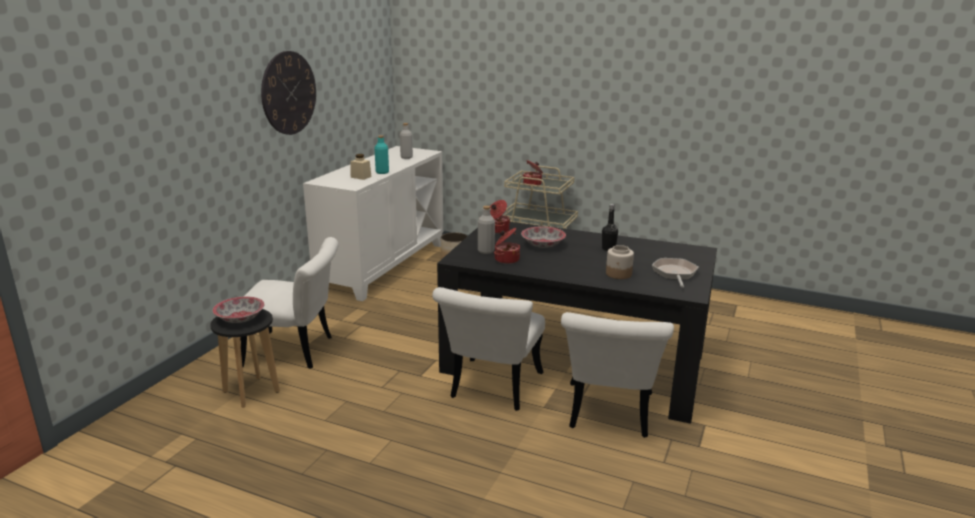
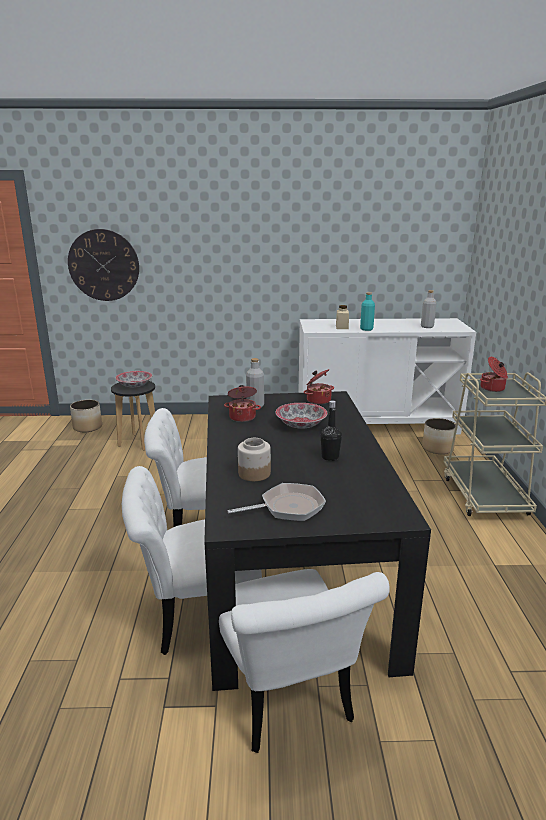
camera: 65 degrees right, 0 degrees up
(145, 423) = (88, 427): none -> planter
(289, 93) = (299, 238): wall clock -> wall clock (104, 265)
(296, 352) = (201, 438): white chair -> white chair (287, 702)

